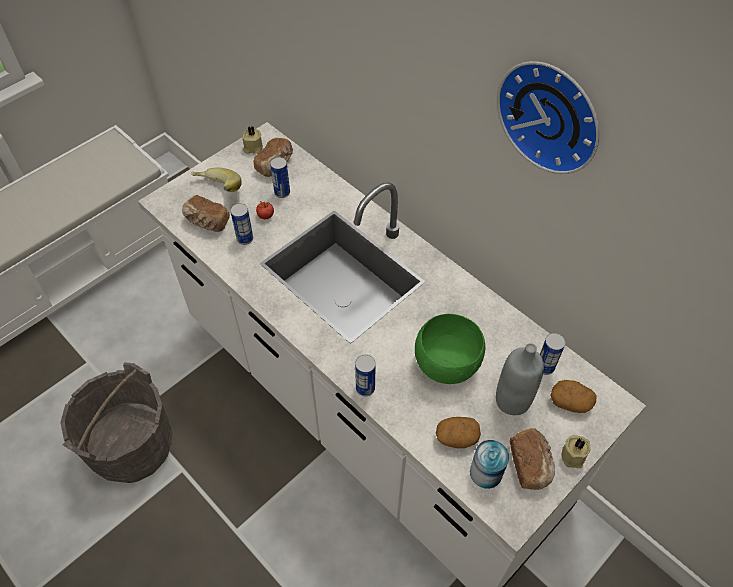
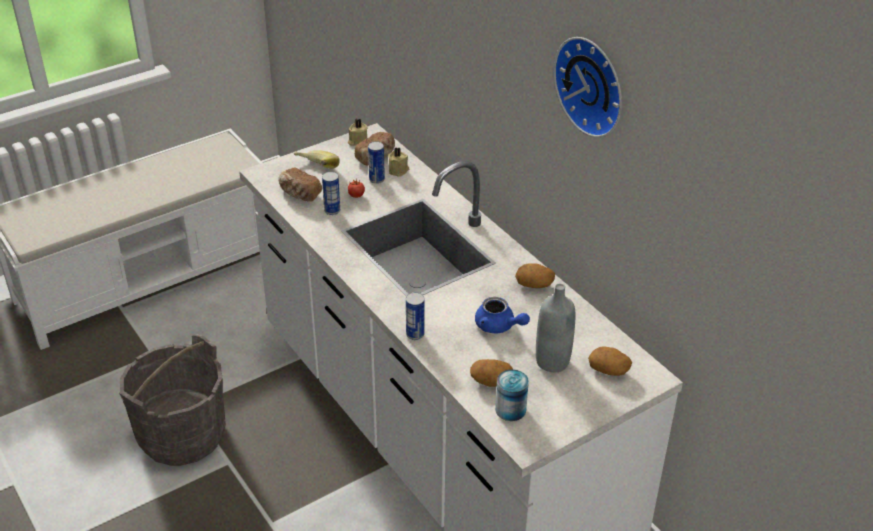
camera: 10 degrees right, 15 degrees down
(447, 364) = (498, 326): green bowl -> blue teapot
(470, 302) = (535, 284): none -> potato
(530, 464) = (555, 409): bread -> none
(545, 367) = (592, 341): can -> none
(574, 455) = (599, 409): beige candle -> beige candle (399, 170)

